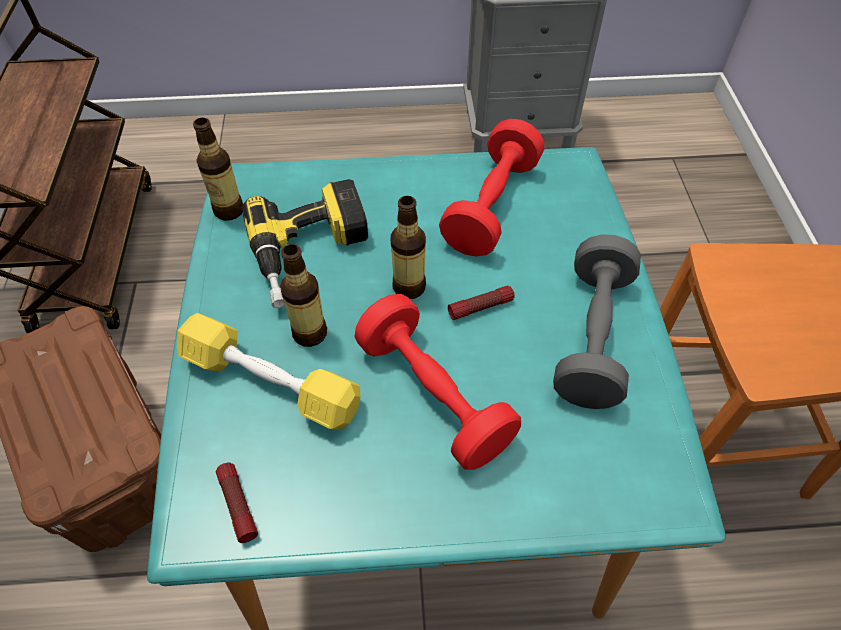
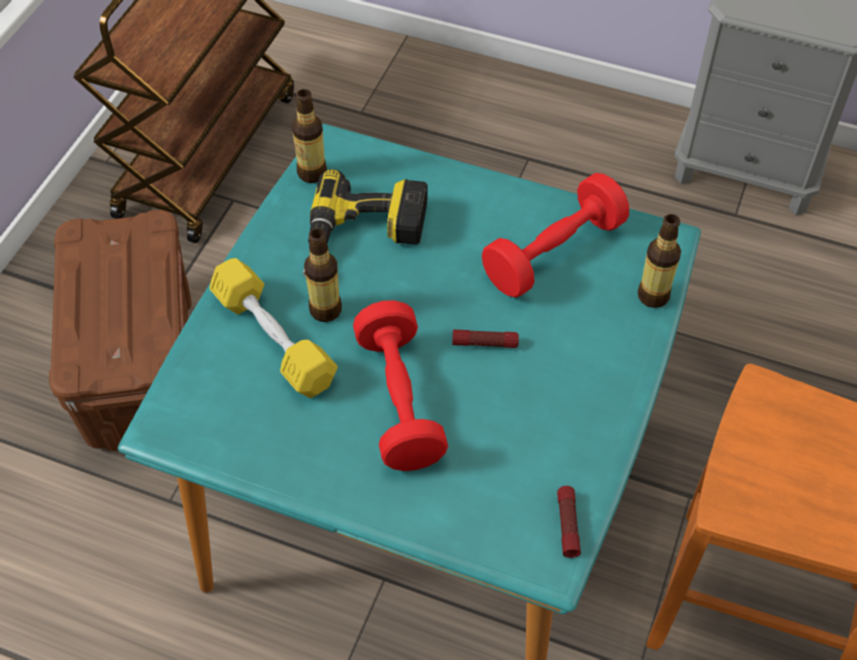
camera: 25 degrees right, 0 degrees up
(238, 505) = (204, 422): flashlight -> flashlight (567, 525)
(409, 287) = (432, 301): bottle -> bottle (653, 296)
(592, 337) = (569, 408): grey dumbbell -> none

